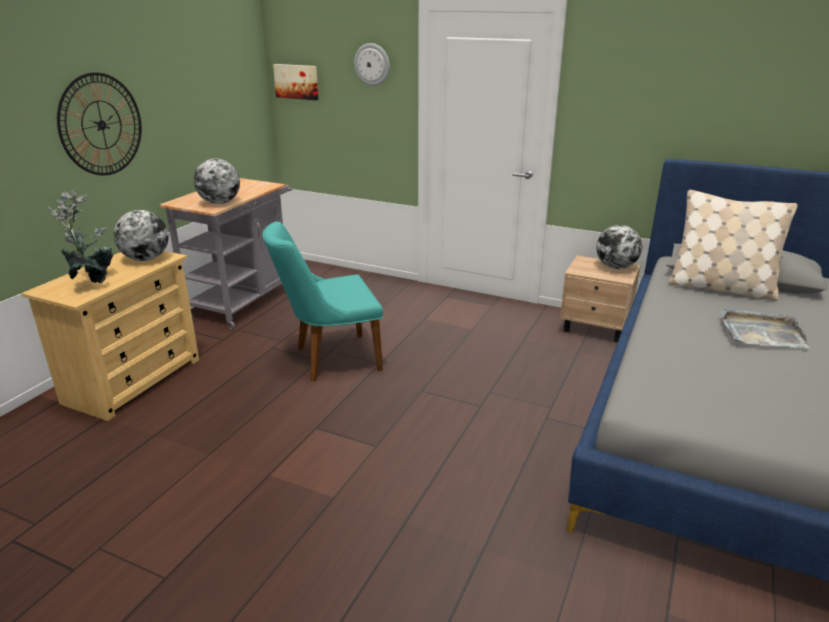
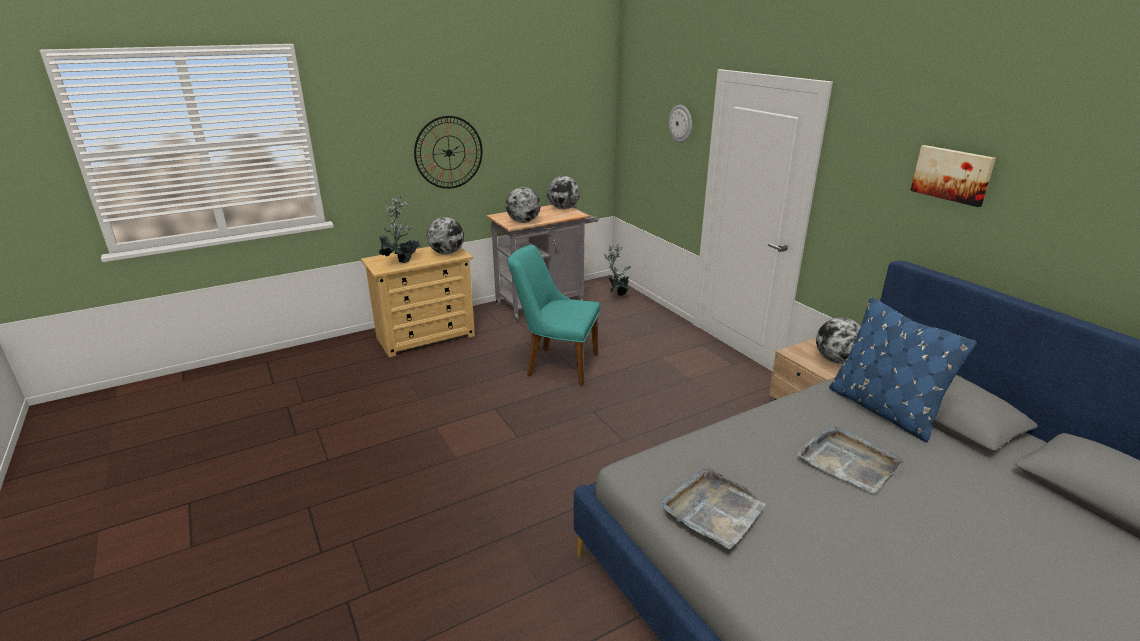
camera: 35 degrees right, 0 degrees up
(244, 182) = (563, 208): none -> globe
(297, 81) = (632, 130): picture -> picture (952, 174)
(314, 273) = (617, 294): none -> potted plant
(721, 288) = (883, 410): beige pillow -> blue pillow
(748, 408) = (713, 510): none -> grey tray

